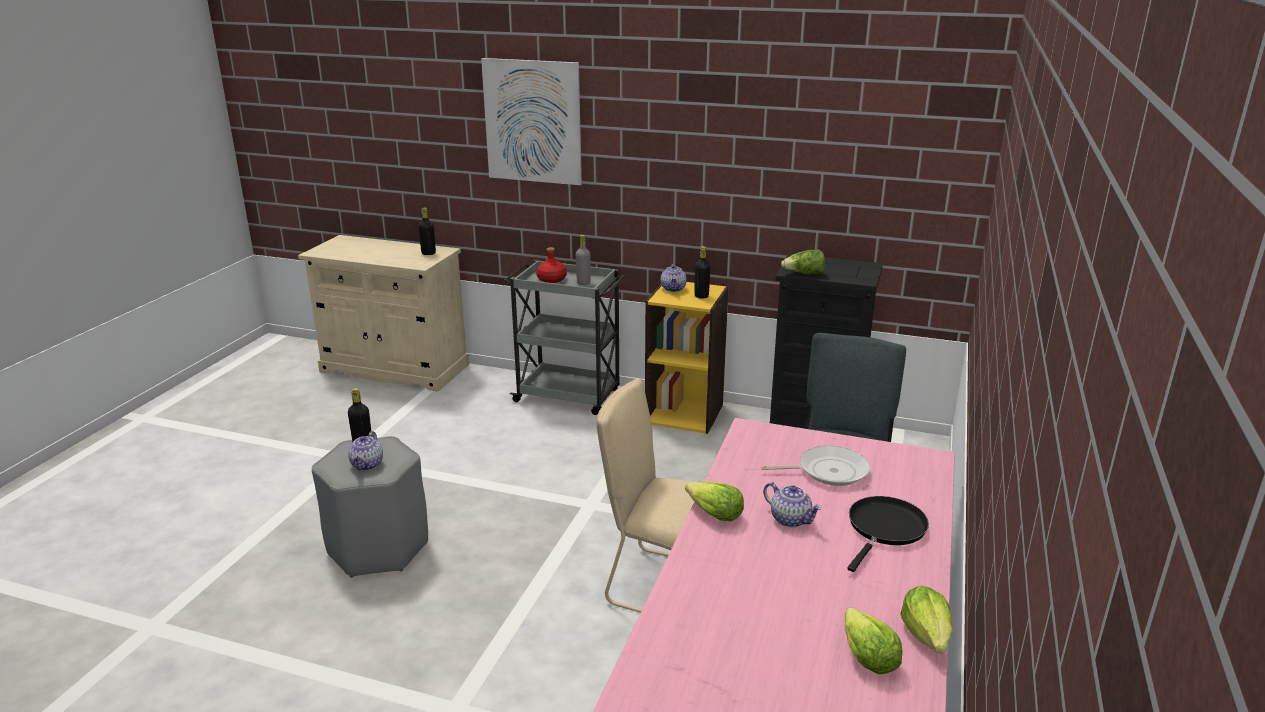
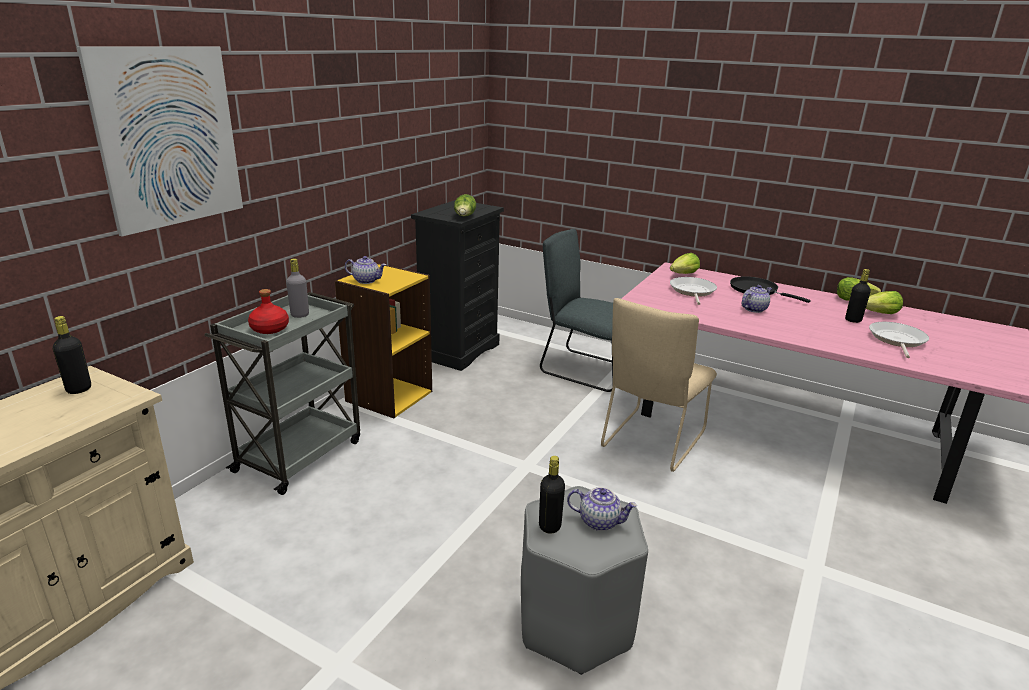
camera: 80 degrees left, 0 degrees up
(701, 296) = (394, 274): black bottle -> black bottle (853, 320)
(714, 514) = (754, 327): lettuce -> lettuce (684, 274)
(741, 651) = (896, 340): none -> frying pan

